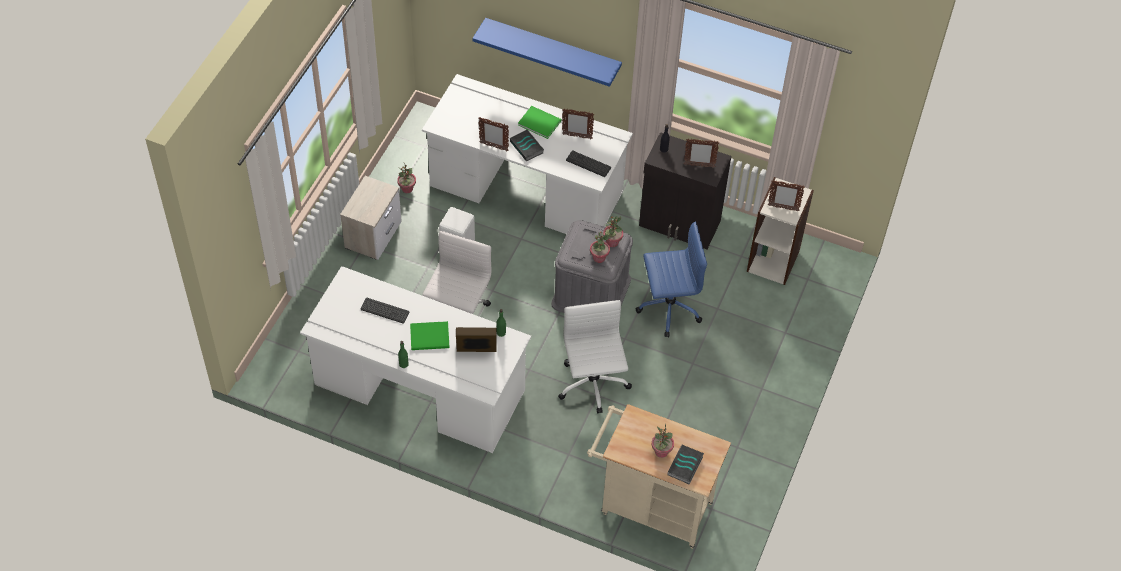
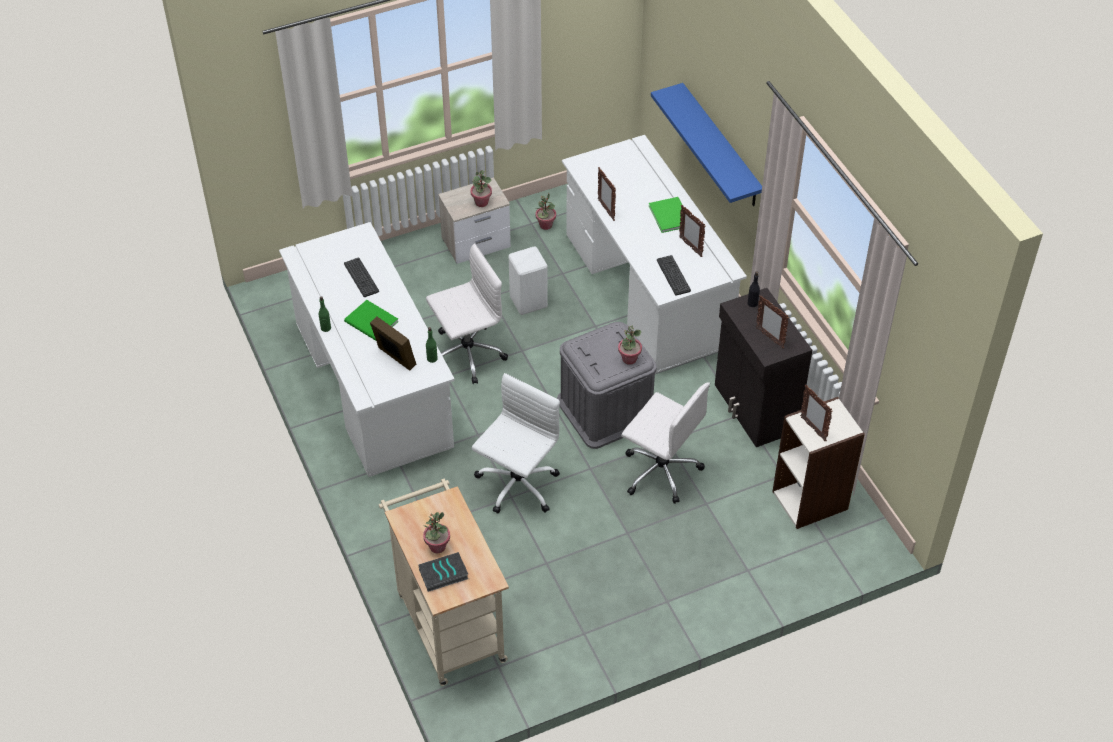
camera: 45 degrees right, 5 degrees down
(527, 147) = (635, 228): book -> none
(599, 258) = (601, 363): potted plant -> potted plant (481, 202)
(668, 307) = (660, 470): blue office chair -> white office chair

